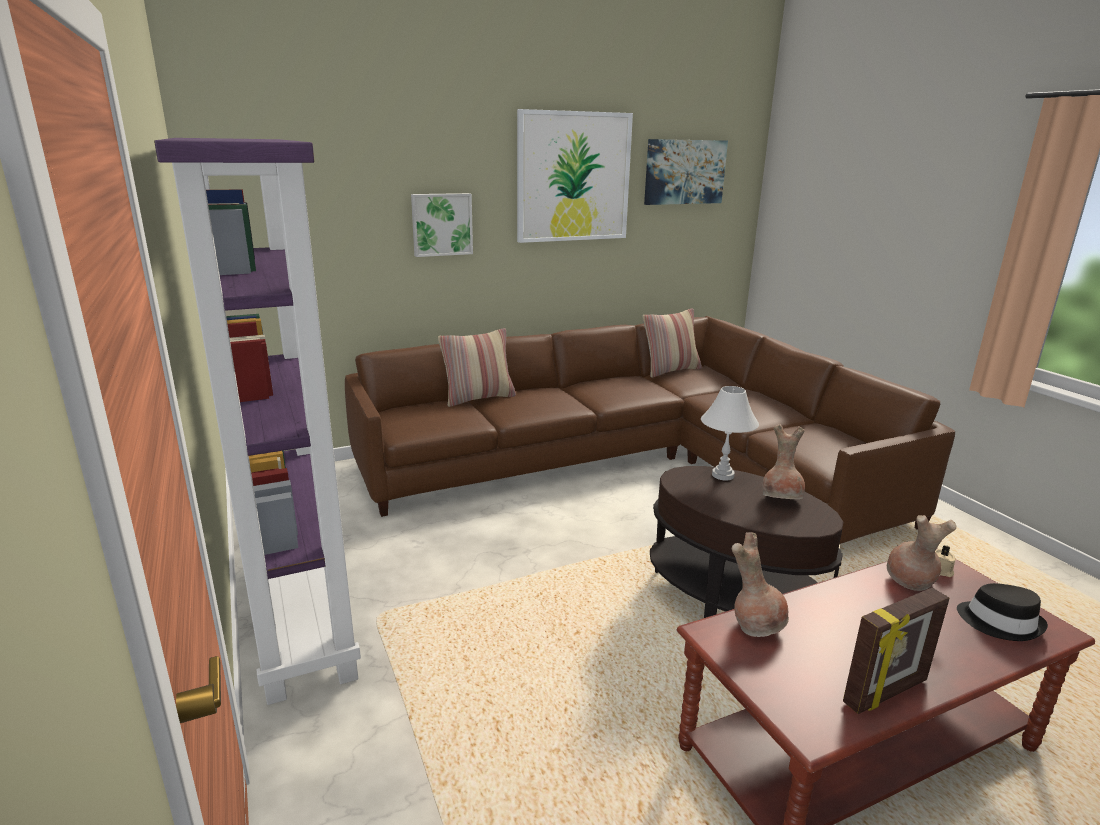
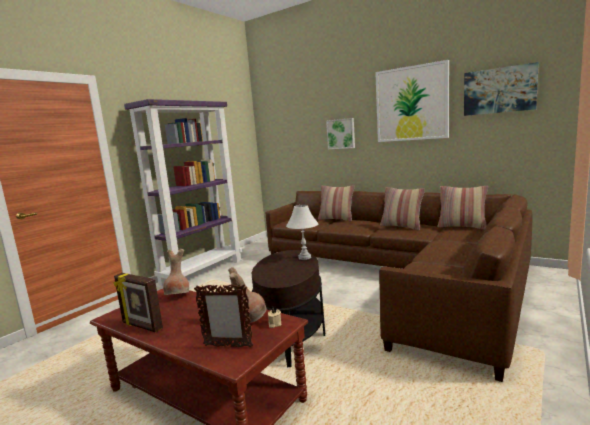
camera: 60 degrees right, 10 degrees down
(611, 387) = (401, 226): none -> pillow
(781, 499) = (293, 271): brown vase -> none
(1000, 622) = (228, 346): black hat -> picture frame

